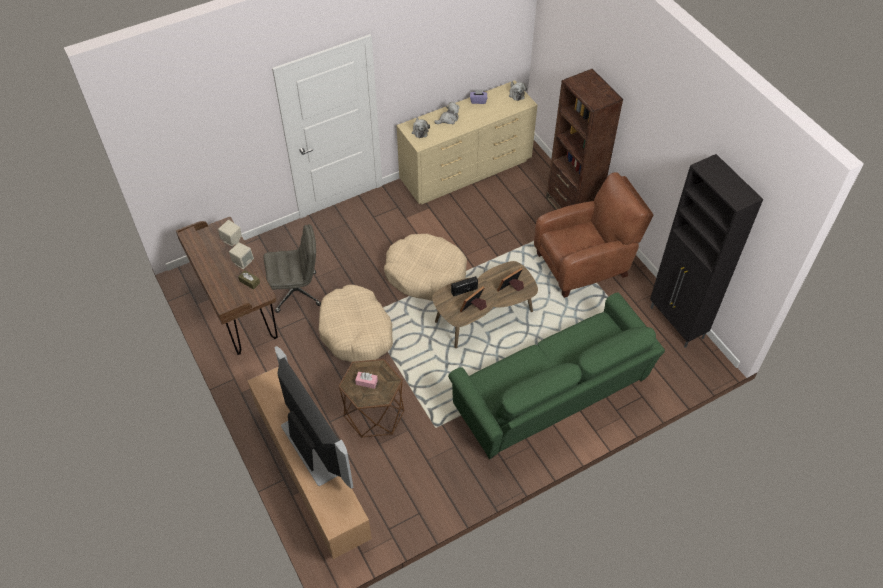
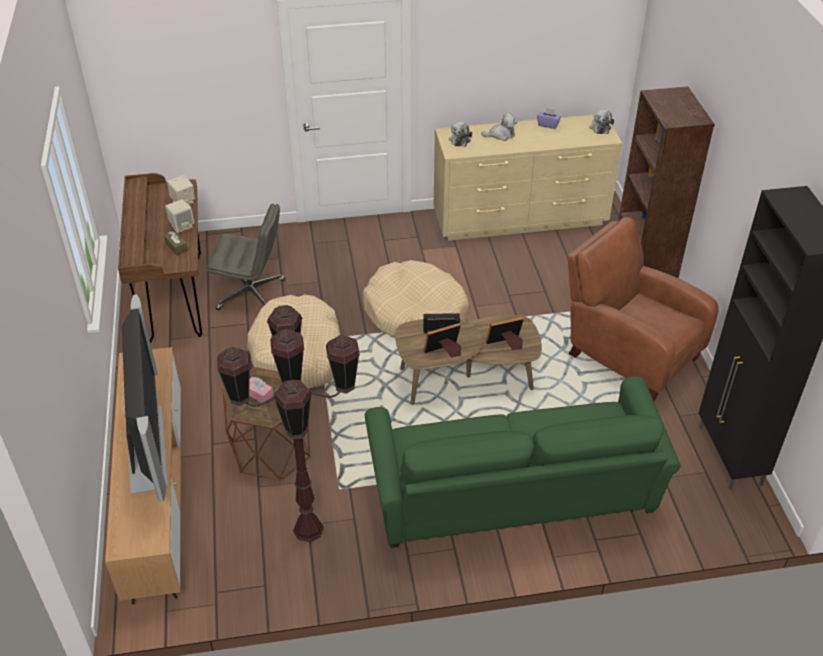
camera: 20 degrees right, 10 degrees down
(428, 464) = (308, 530): none -> brown floor lamp
(585, 264) = (629, 353): brown armchair -> brown armchair turned 135 degrees counterclockwise

